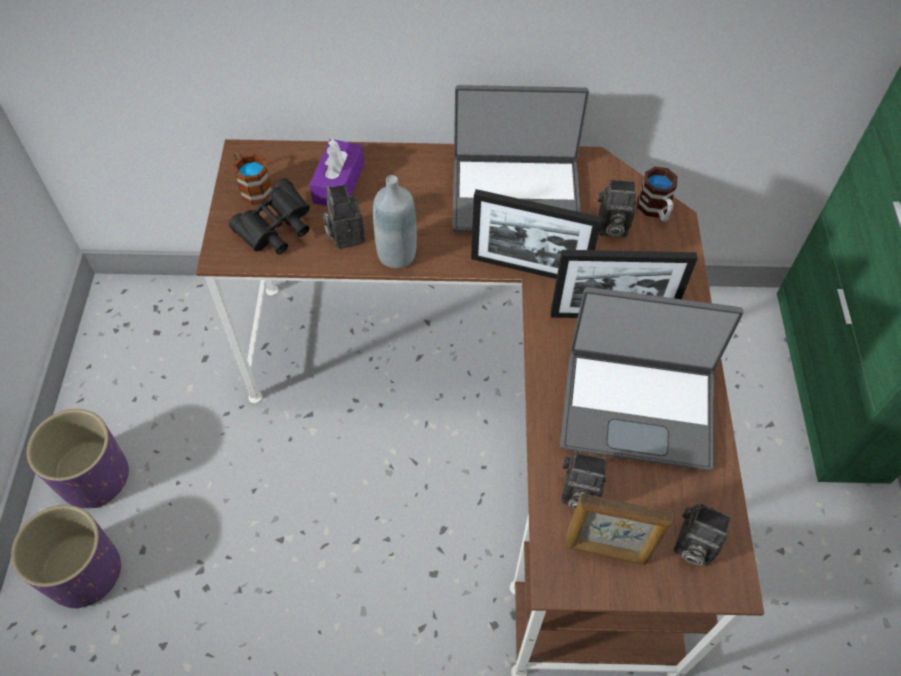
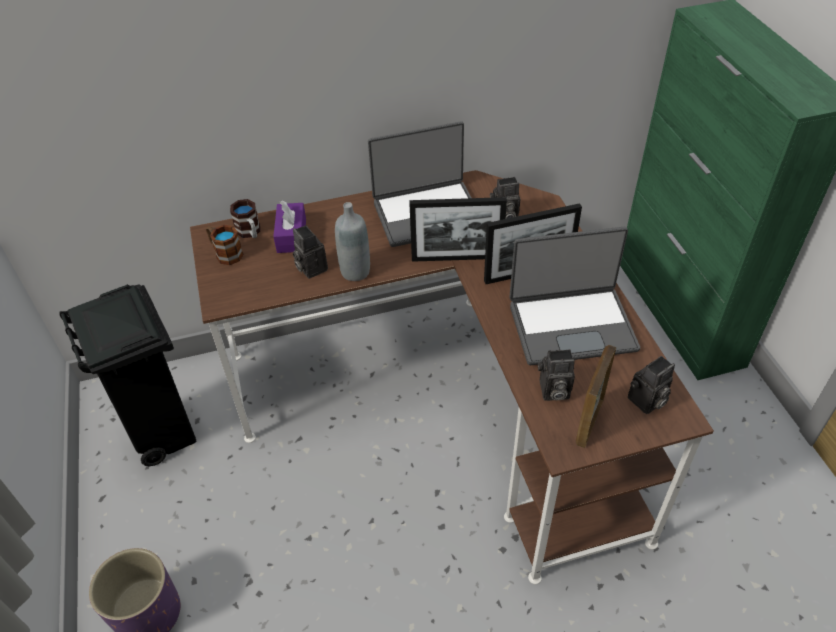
camera: 15 degrees left, 10 degrees down
(95, 477) = (132, 536): purple planter -> none
(164, 363) = (163, 433): none -> black trash can
(276, 230) = (255, 277): black binoculars -> none
(606, 551) = (589, 422): picture frame -> picture frame turned 120 degrees clockwise
(655, 210) = (530, 200): mug -> mug (250, 233)
(691, 546) = (646, 402): camera -> camera turned 45 degrees counterclockwise

